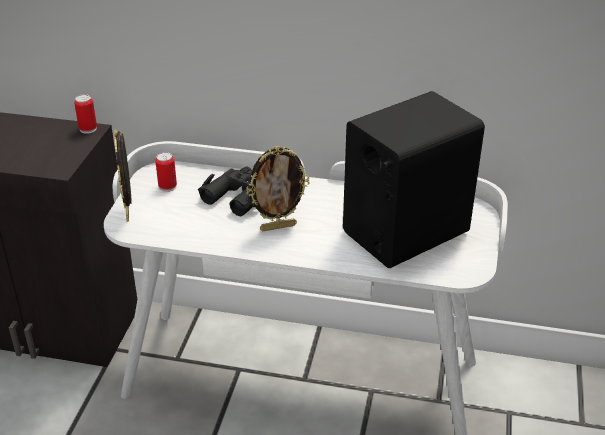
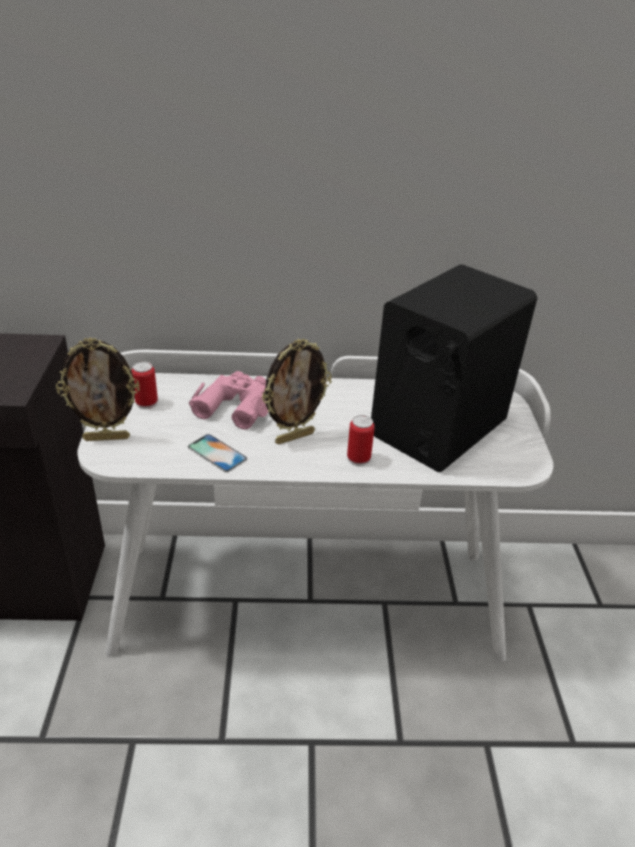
camera: 15 degrees left, 0 degrees up
(88, 129) = (36, 342): can -> can (358, 458)
(129, 212) = (107, 438): picture frame -> picture frame turned 75 degrees counterclockwise
(211, 233) = (217, 453): none -> phone
(239, 195) = (235, 405): black binoculars -> pink binoculars

